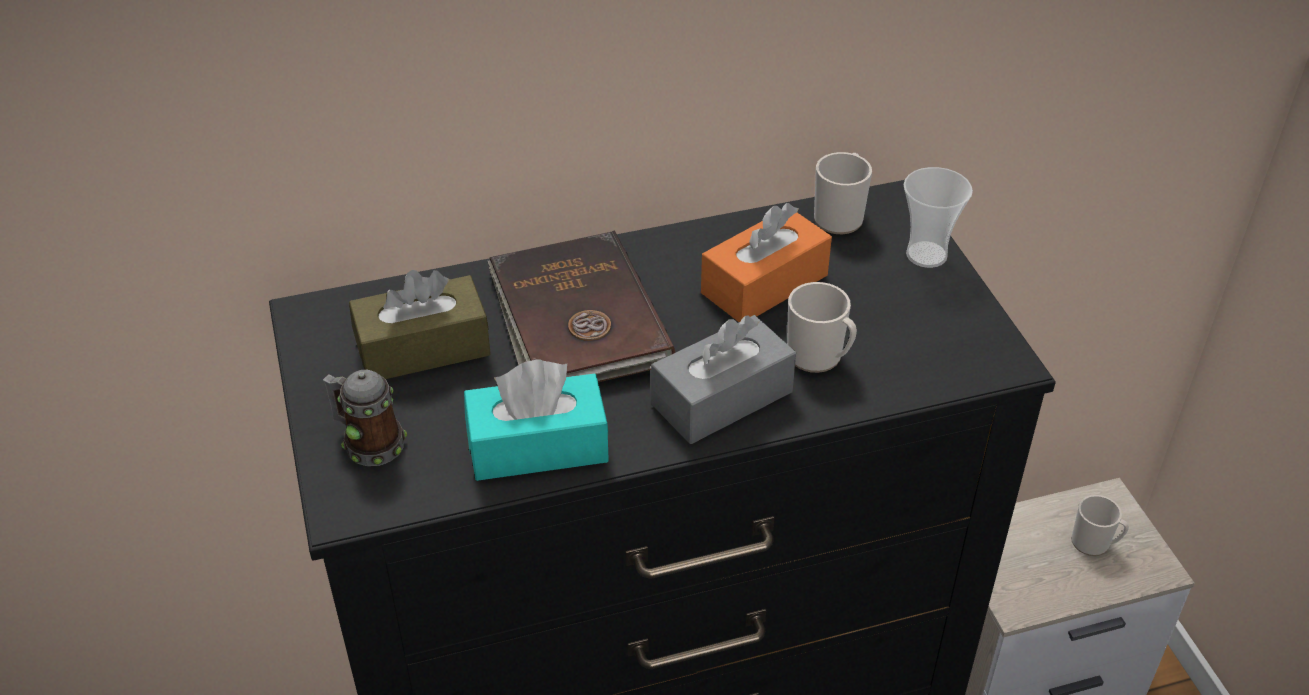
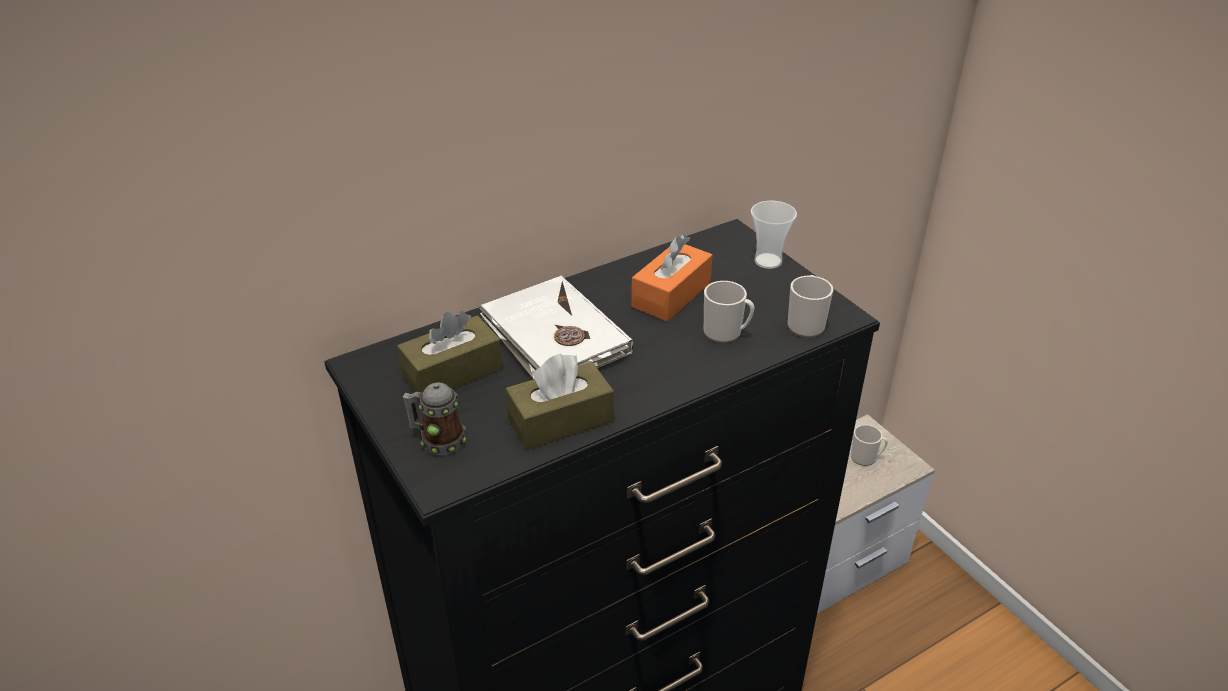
camera: 15 degrees left, 5 degrees down
(538, 446) = (560, 420): turquoise tissue box -> brown tissue box
(576, 321) = (554, 337): brown book -> white book
(722, 398) = (673, 368): grey tissue box -> none
(840, 216) = (703, 246): mug -> mug (806, 323)

